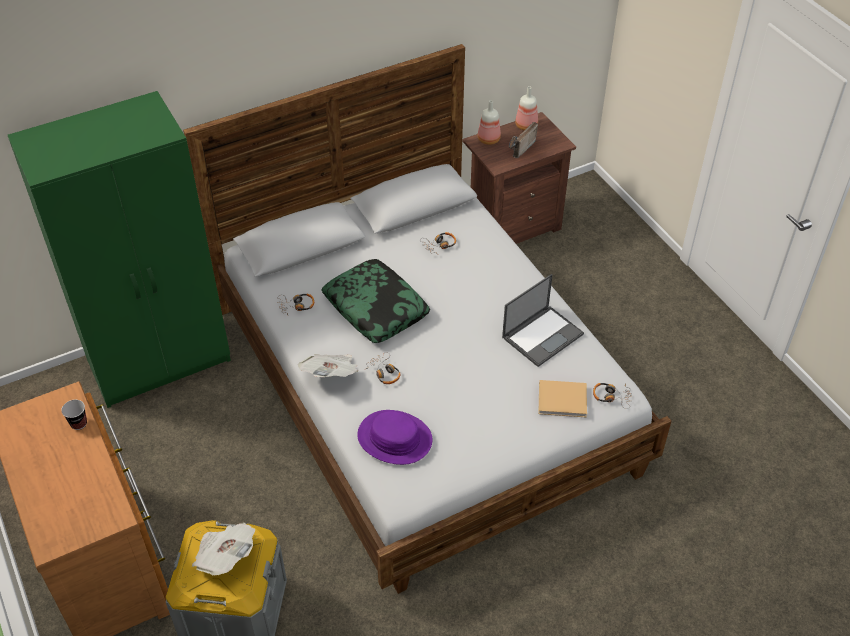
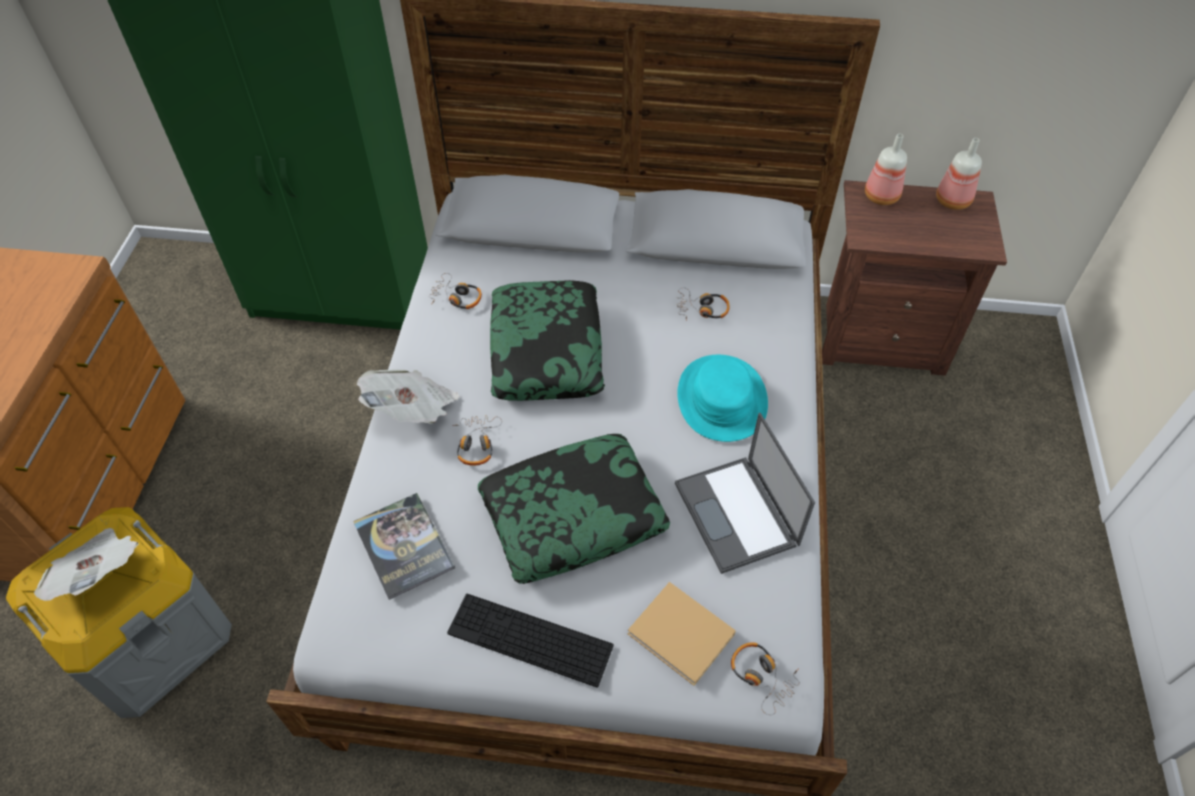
camera: 35 degrees right, 5 degrees up
(79, 423) = (50, 307): cup -> none
(394, 438) = (404, 546): purple hat -> book
(465, 378) = (573, 515): none -> pillow
(489, 285) = (721, 399): none -> turquoise hat
(496, 442) = (530, 639): none -> keyboard
(519, 148) = (916, 226): radio -> none
(543, 335) = (737, 515): laptop -> laptop turned 75 degrees clockwise

